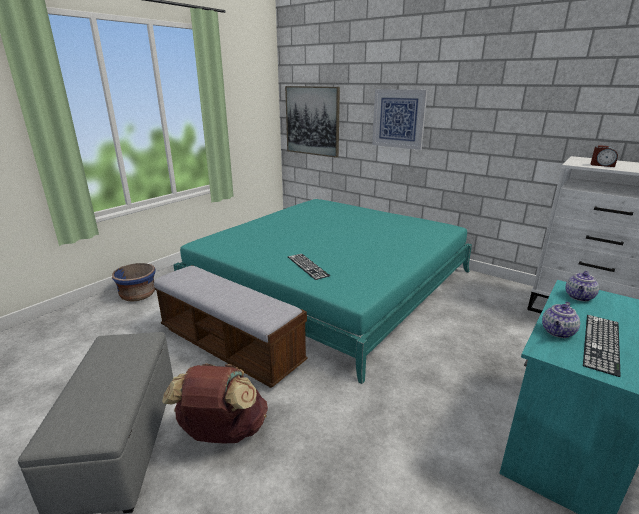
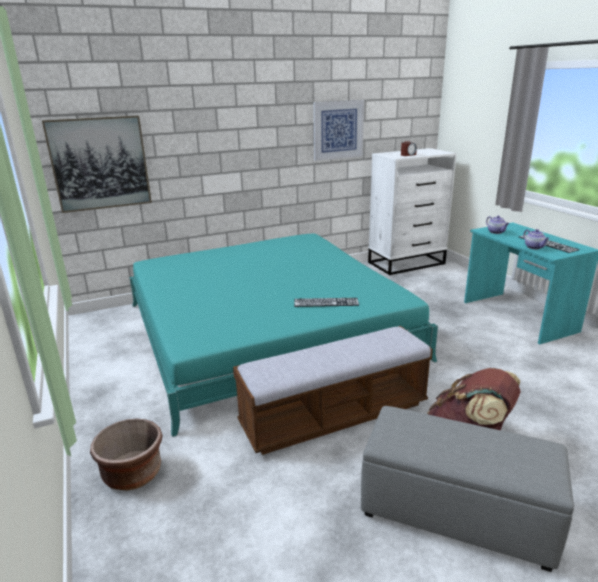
camera: 60 degrees left, 0 degrees up
(138, 295) = (133, 474): blue planter -> brown planter
(398, 118) = (224, 144): picture -> picture (338, 130)

